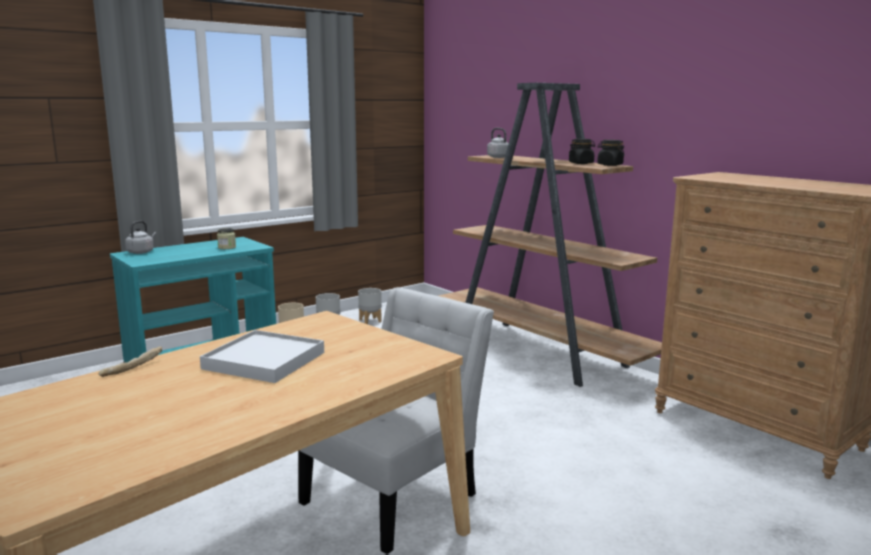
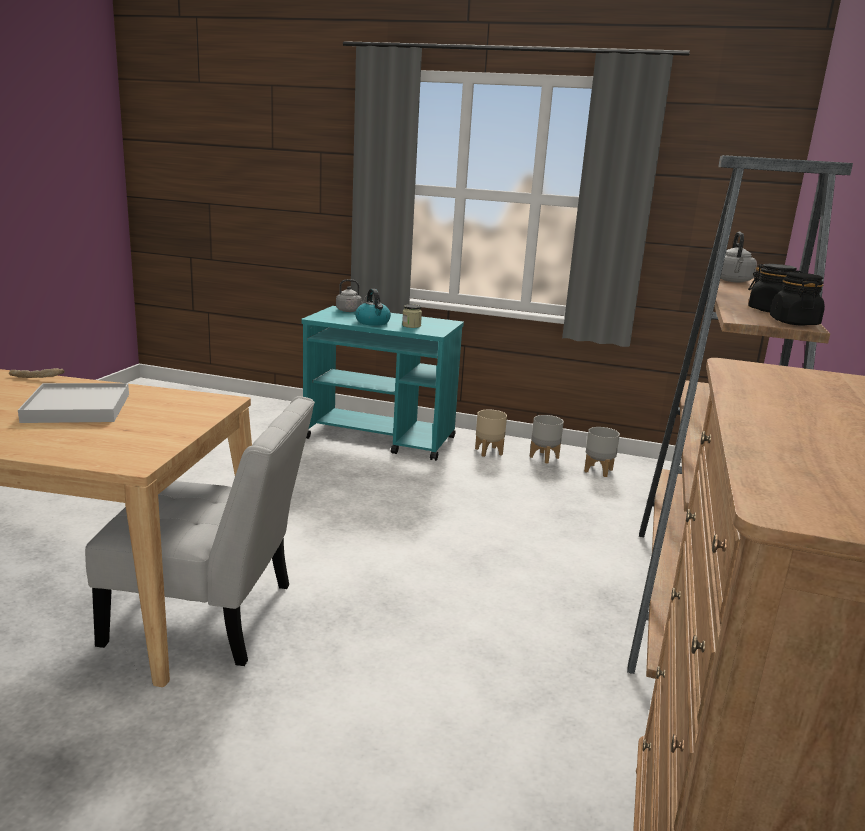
camera: 55 degrees right, 5 degrees up
(194, 253) = (373, 322): none -> kettle

